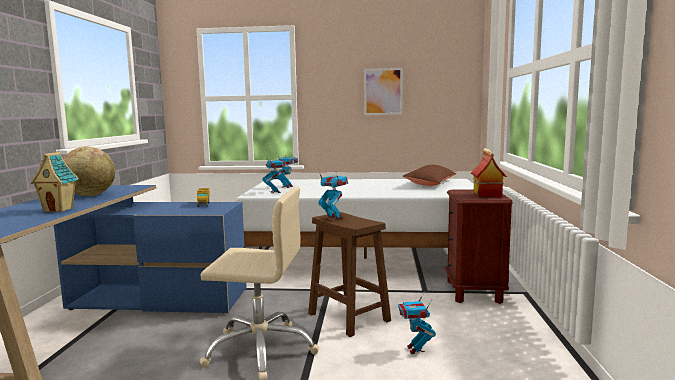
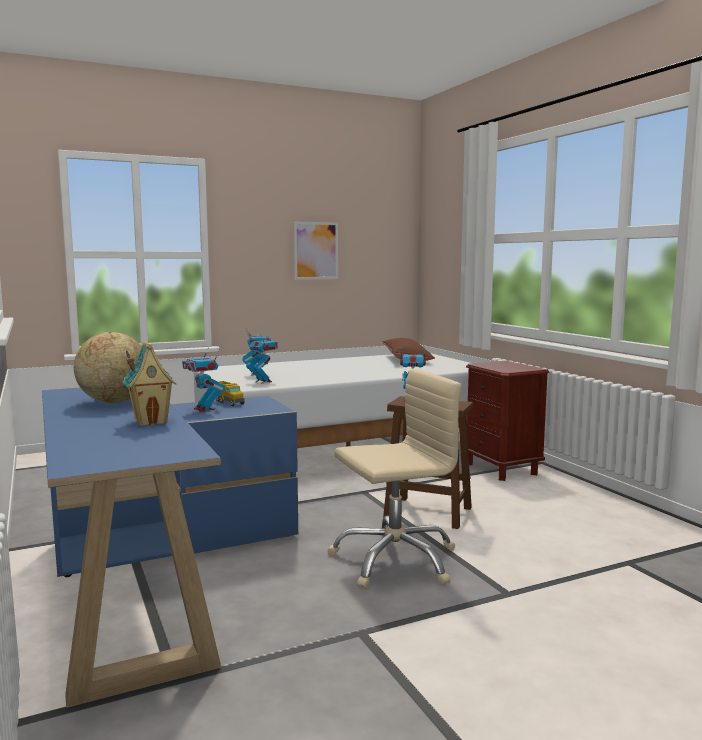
camera: 30 degrees left, 0 degrees up
(415, 349) = (529, 526): toy robot -> toy robot (204, 409)
(486, 194) = (514, 366): toy house -> none

